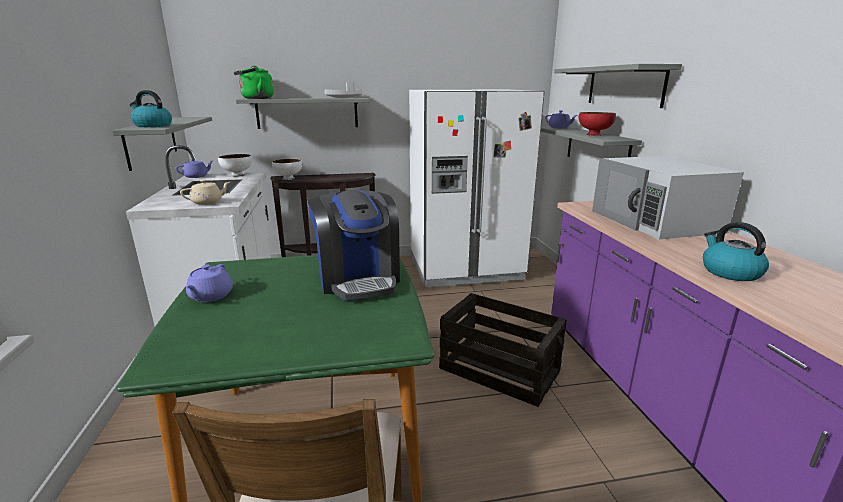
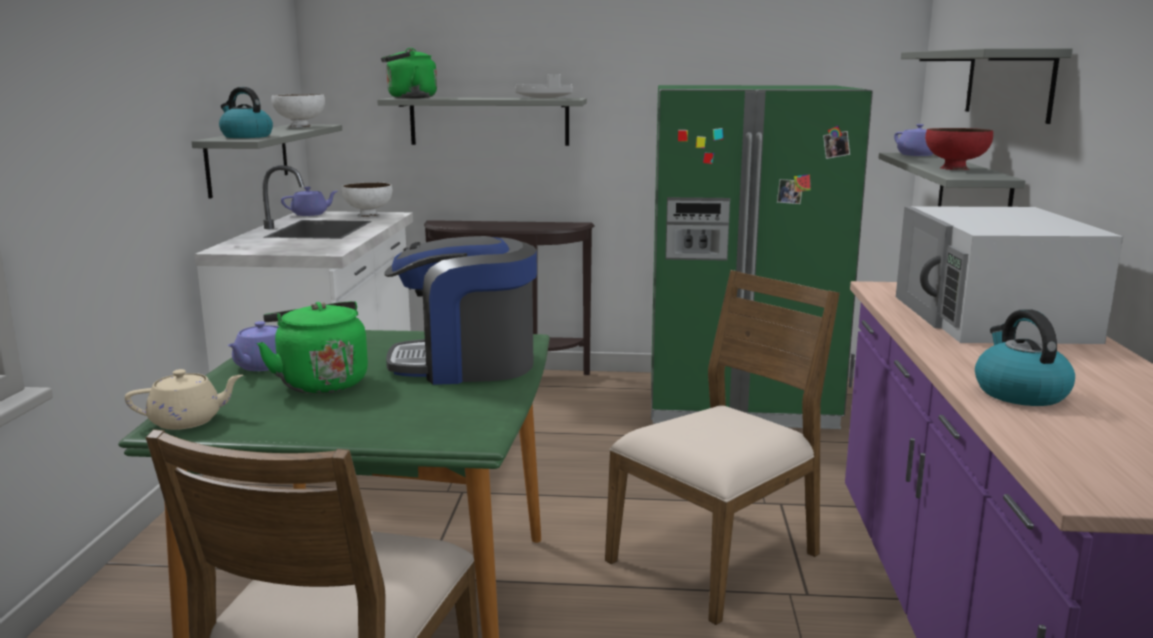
camera: 15 degrees right, 5 degrees down
(208, 202) = (304, 249): beige teapot -> beige teapot (188, 421)
(263, 306) = (320, 382): none -> green kettle
(289, 178) = (450, 225): white bowl -> white bowl (301, 127)
(358, 279) = (466, 365): coffee machine -> coffee machine turned 90 degrees clockwise
(465, 268) = (739, 401): white fridge -> green fridge
(500, 370) = (717, 558): crate -> brown chair

